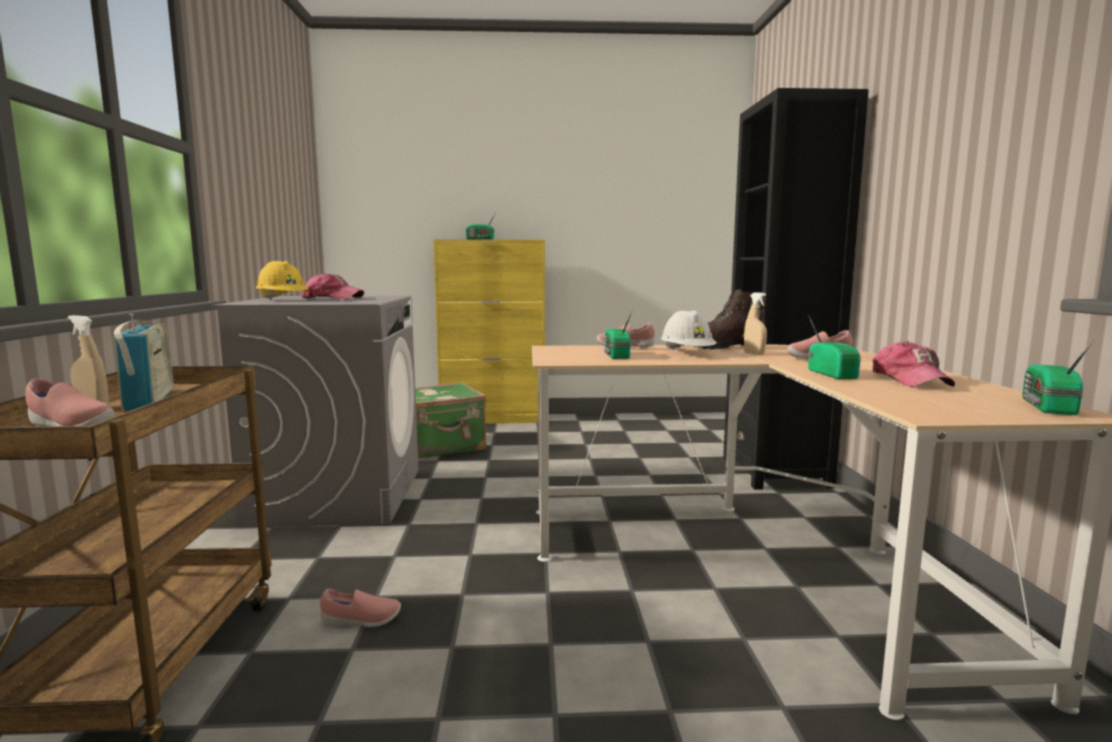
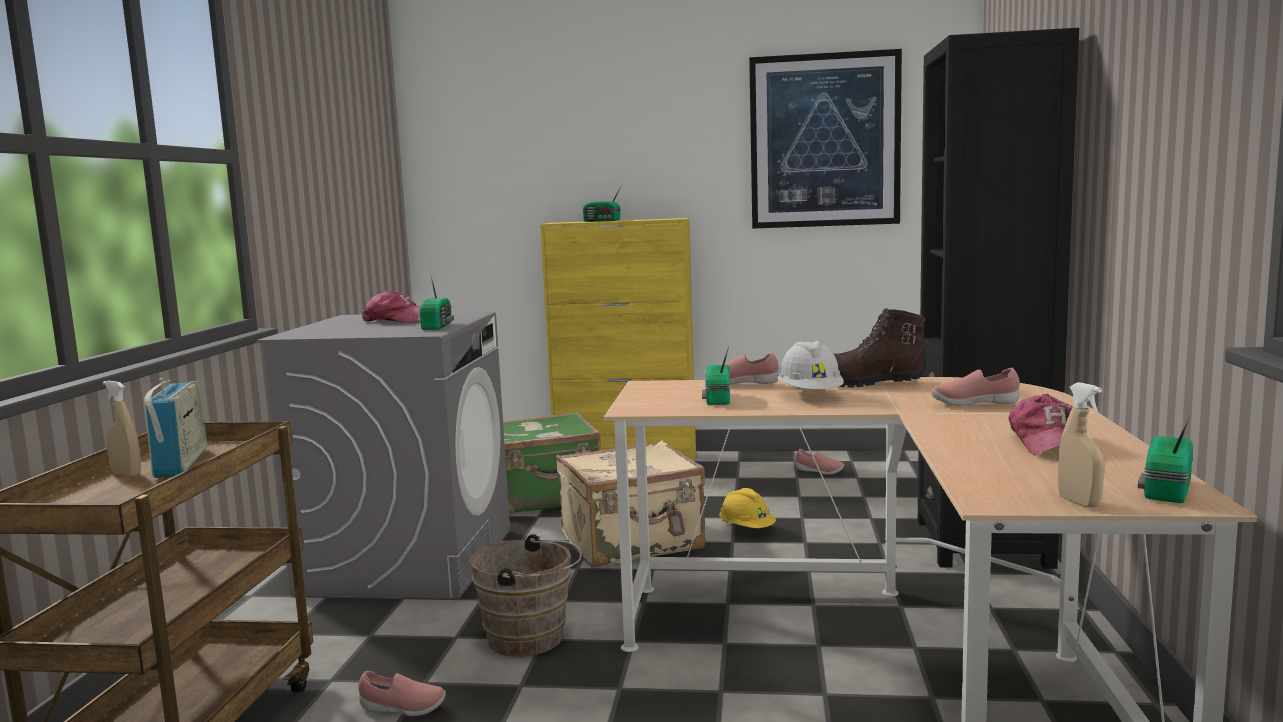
camera: 10 degrees right, 0 degrees up
(69, 426) = (103, 497): pink shoe -> pink shoe (819, 471)
(283, 300) = (338, 328): yellow hard hat -> yellow hard hat (747, 529)
(460, 555) = (531, 639): none -> brown bucket
(519, 478) = (633, 543): none -> beige suitcase
(642, 188) = (824, 141): none -> picture
(754, 353) = (898, 395): beige spray bottle -> beige spray bottle (1079, 502)
(832, 374) = (959, 432): radio -> radio (438, 326)

